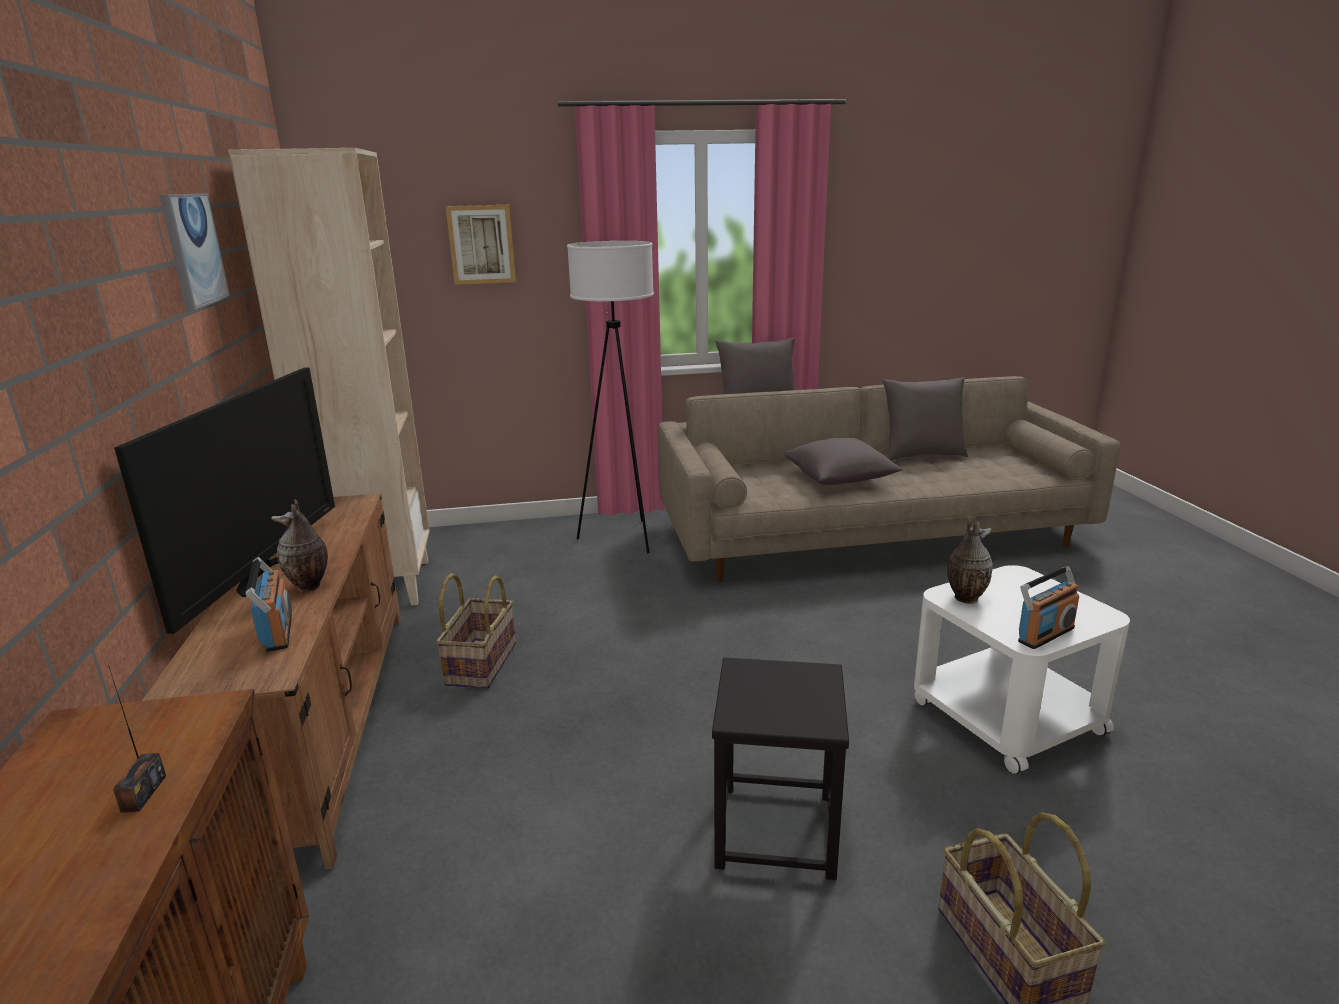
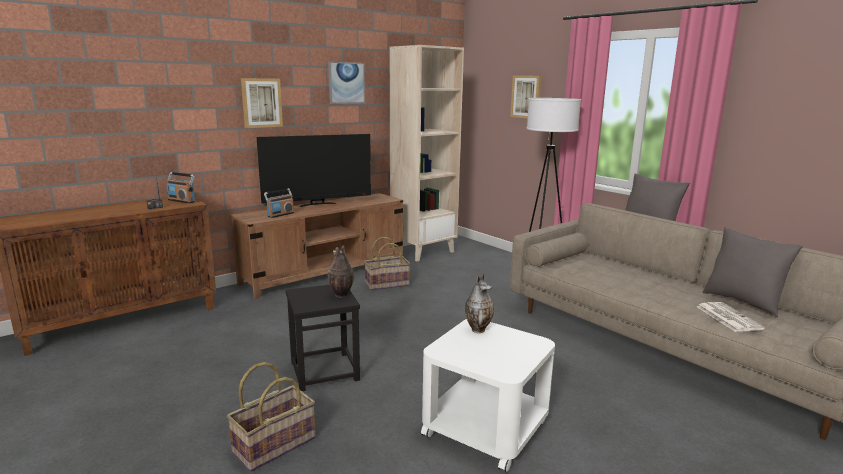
camera: 60 degrees right, 5 degrees down
(92, 339) = (261, 103): none -> picture
(309, 587) = (313, 210): vase -> vase (340, 295)
(839, 479) = (634, 284): grey pillow -> none
(959, 473) = (727, 317): none -> newspaper
(1045, 634) = (455, 355): radio -> radio (181, 201)

